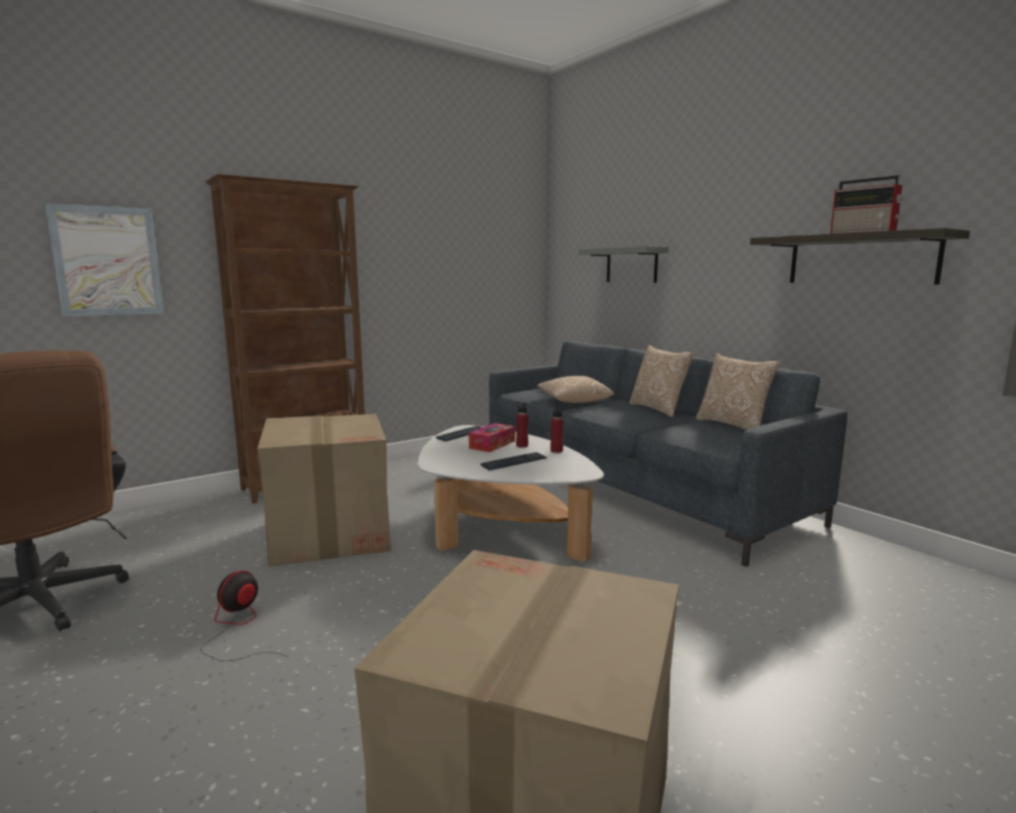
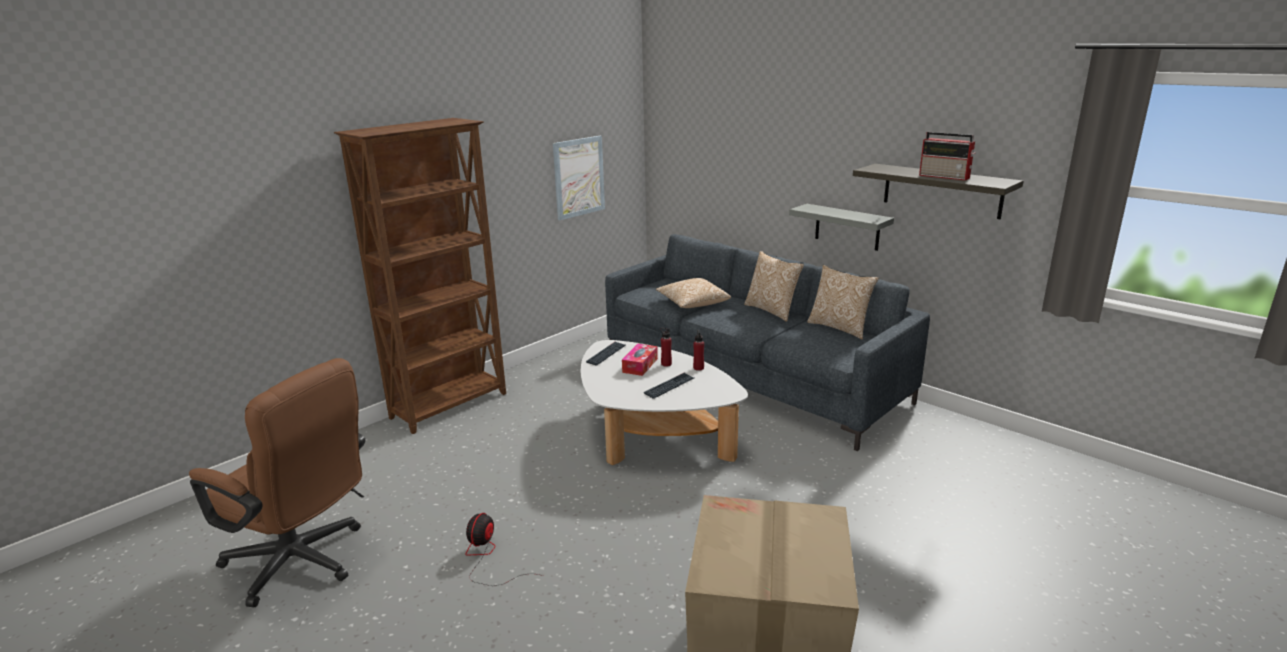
camera: 10 degrees left, 10 degrees up
(107, 261) = (255, 227): picture -> picture (579, 177)
(330, 534) = (507, 459): cardboard box -> none
(631, 265) = (735, 165): grey shelf -> grey shelf (847, 227)

